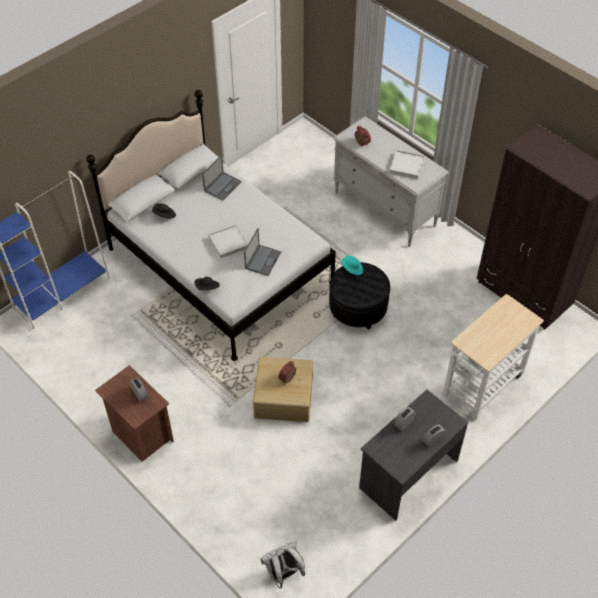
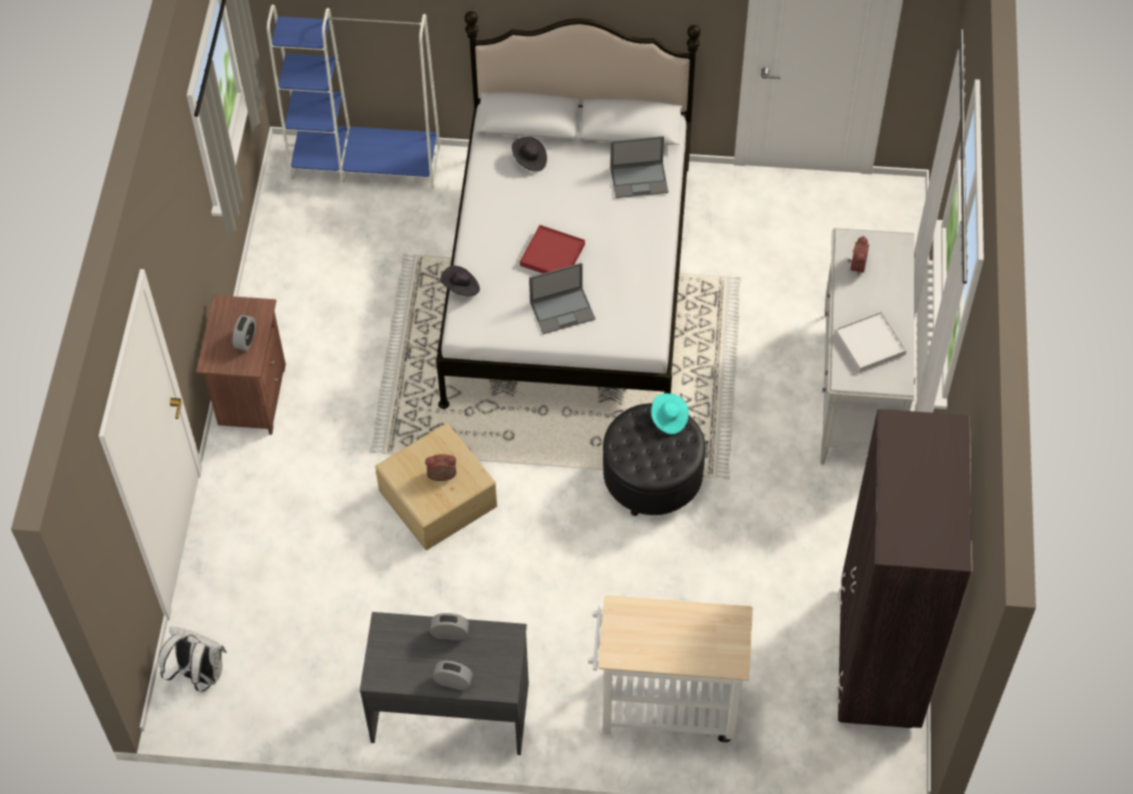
camera: 50 degrees right, 5 degrees up
(228, 243) = (552, 255): white tray -> red tray

